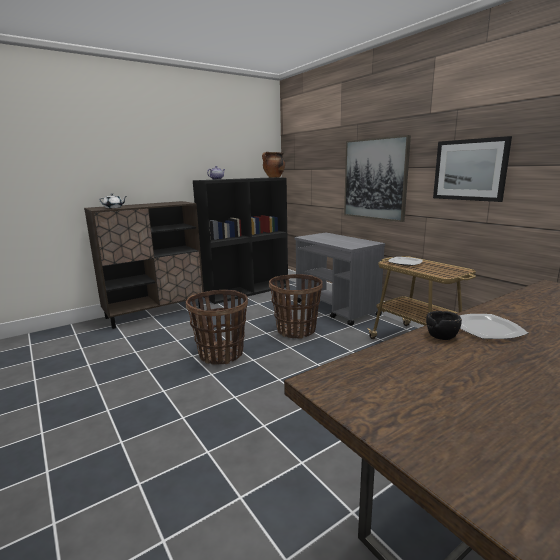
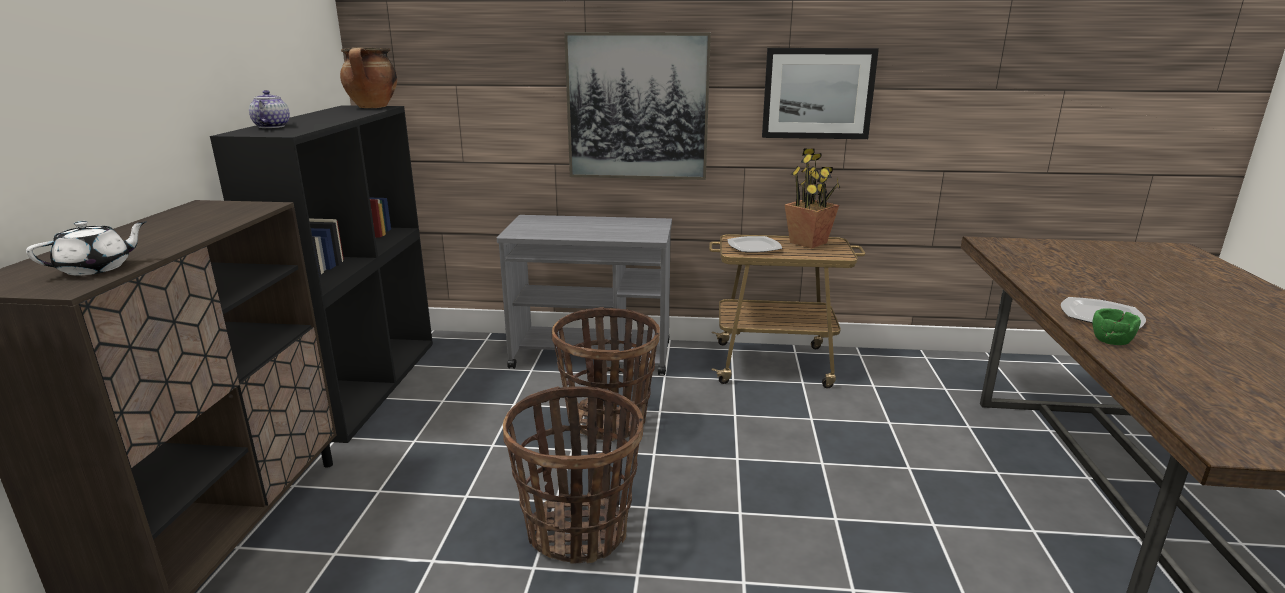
camera: 50 degrees left, 5 degrees up
(441, 336) = (1111, 340): black bowl -> green bowl
(444, 267) = (808, 242): none -> potted plant

